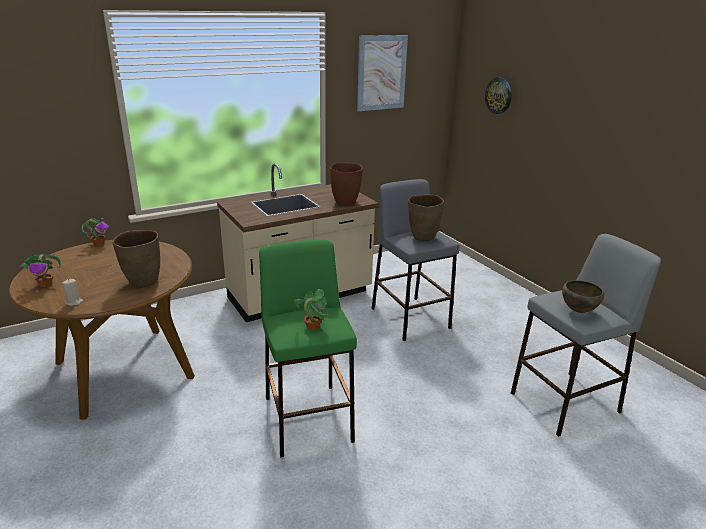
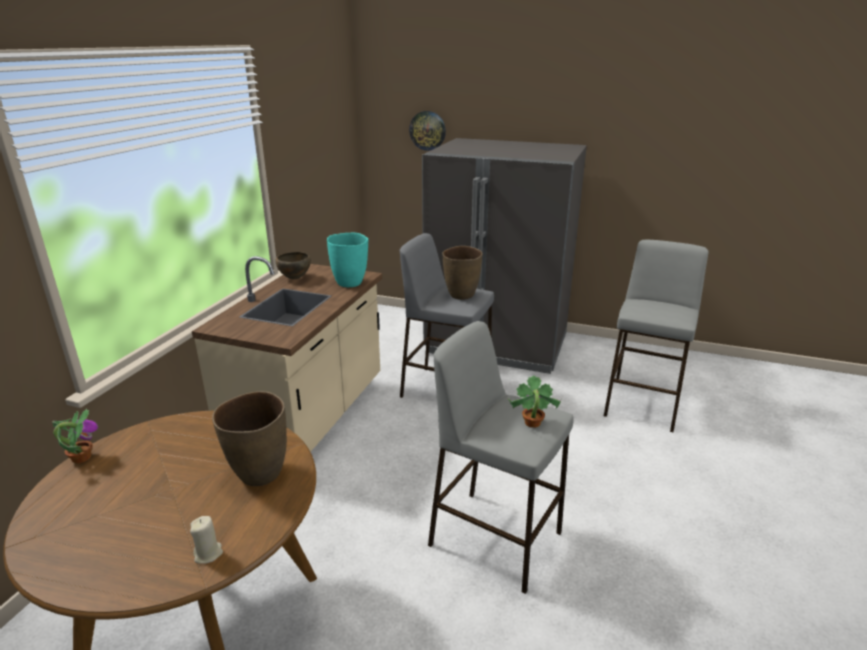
camera: 40 degrees left, 0 degrees up
(46, 284) = (104, 556): potted plant -> none
(308, 418) = (494, 538): green stool -> grey stool
(345, 203) = (350, 283): brown vase -> turquoise vase
(381, 73) = (305, 119): picture -> none
(499, 304) = (497, 344): none -> grey fridge
(578, 311) = (668, 313): brown bowl -> brown bowl (294, 278)

